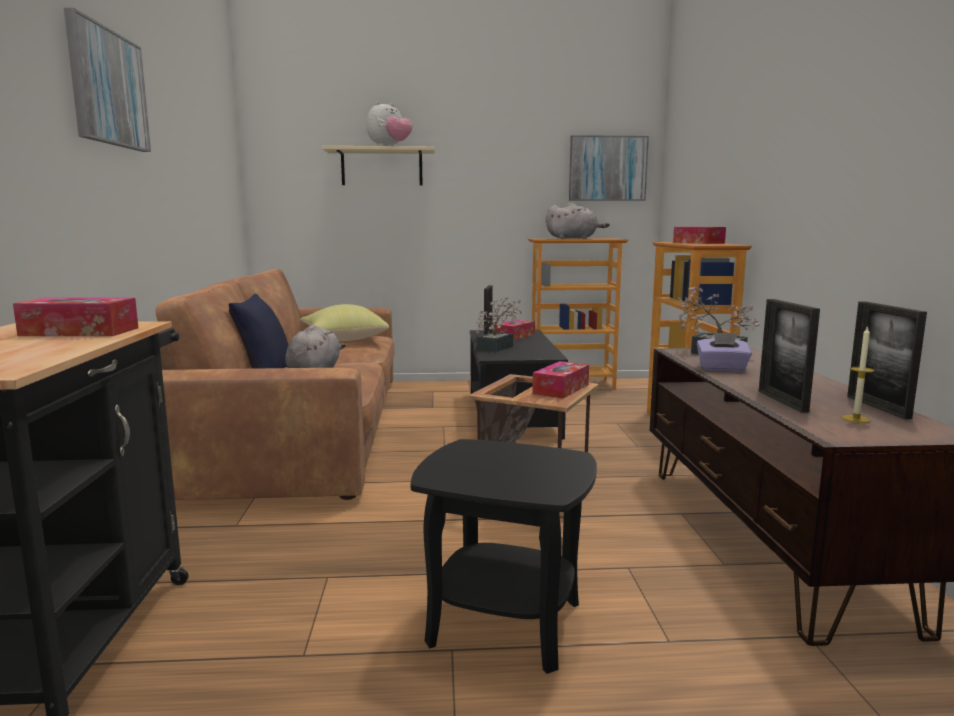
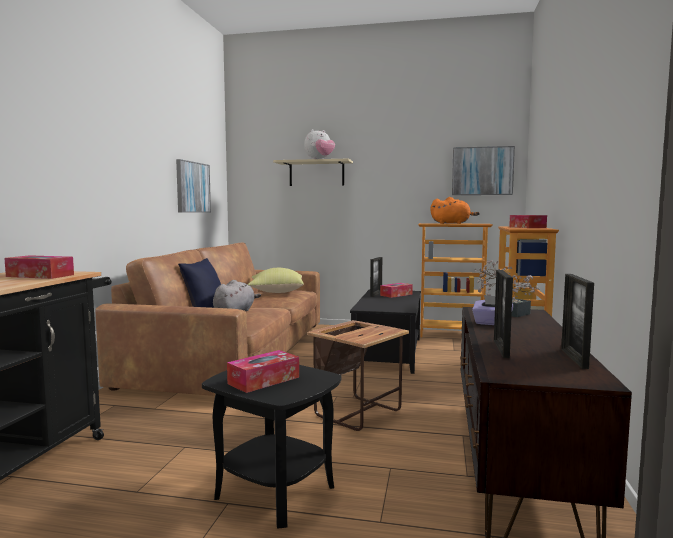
camera: 15 degrees right, 5 degrees down
(107, 88) = (111, 131): picture -> picture (192, 187)
(498, 347) = (374, 301): potted plant -> none
(561, 389) = (375, 332): tissue box -> tissue box (264, 380)
(573, 238) = (452, 223): grey plush toy -> orange plush toy
(856, 419) = (540, 365): candle -> none

